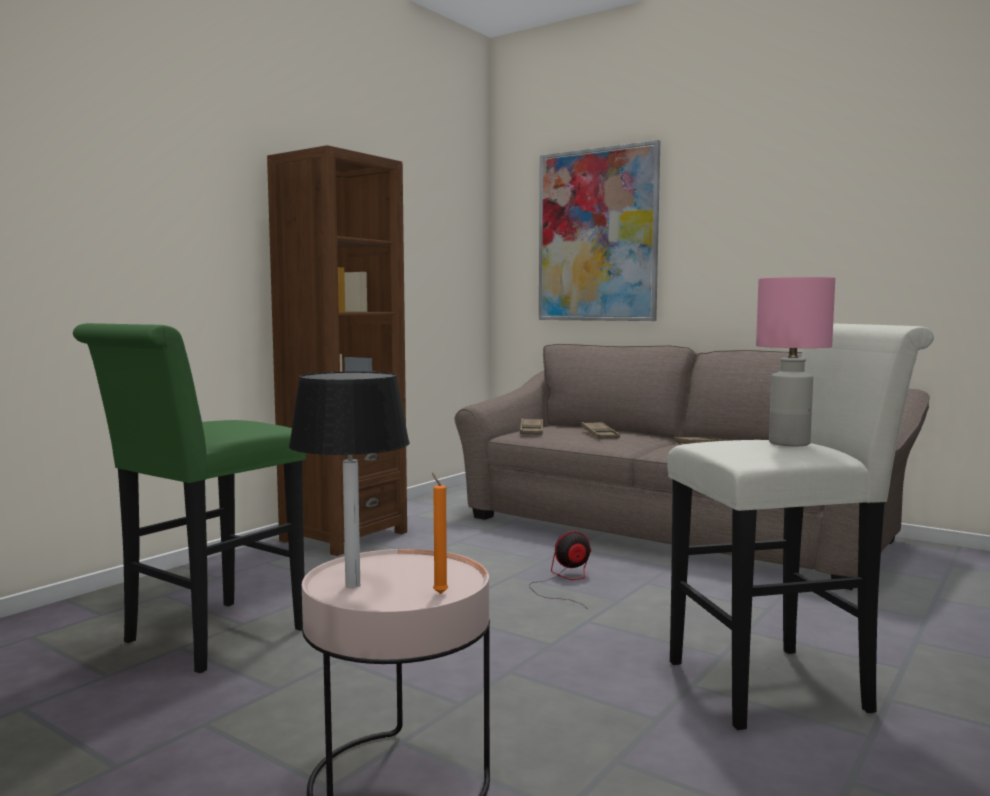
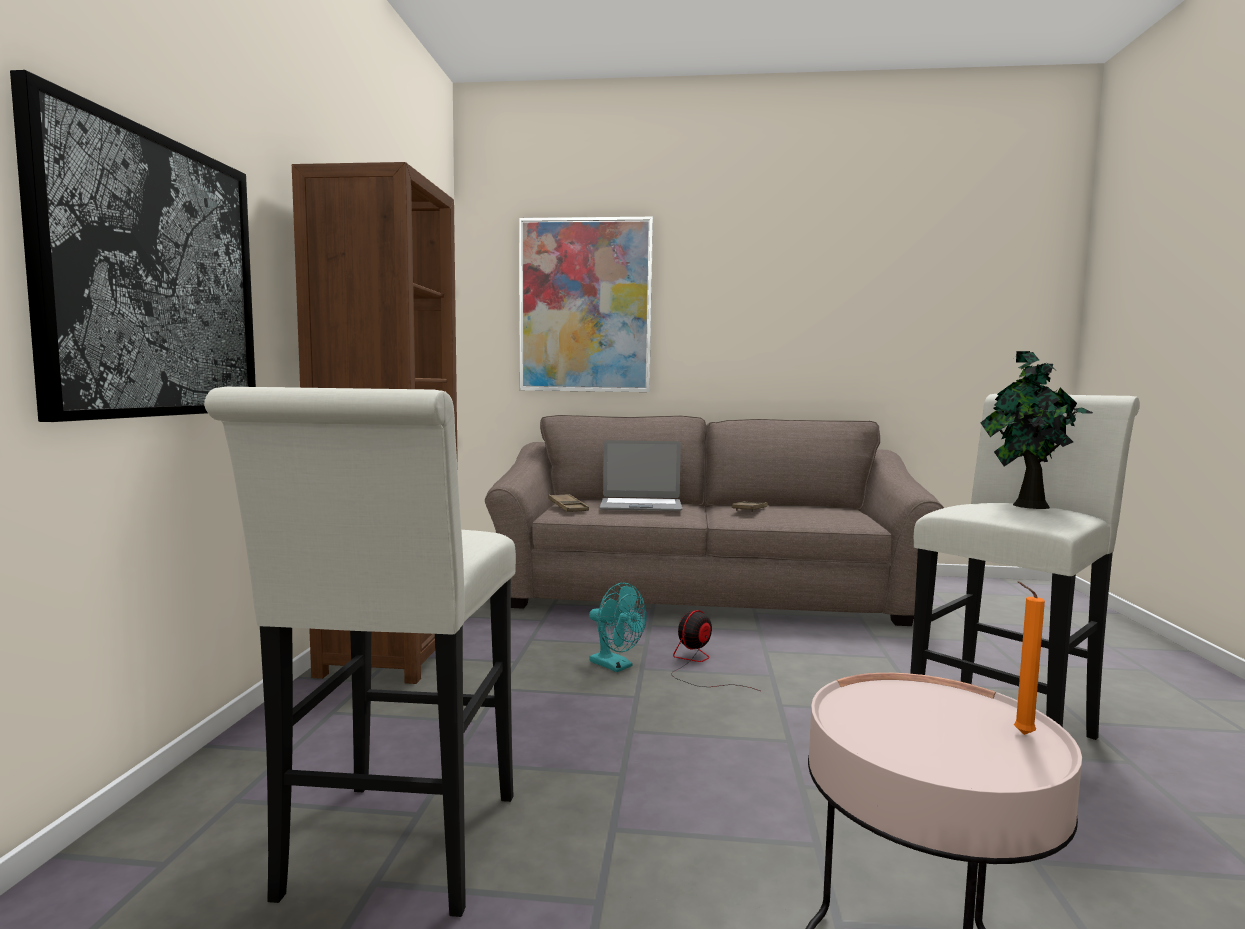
camera: 30 degrees left, 0 degrees up
(145, 250) = (153, 276): none -> picture
(204, 639) = (395, 856): green stool -> white stool
(352, 585) = (920, 749): black table lamp -> none
(495, 570) = (616, 666): none -> turquoise fan
(599, 434) = (641, 506): brown tray -> laptop
(788, 443) = (1027, 505): pink table lamp -> potted plant

